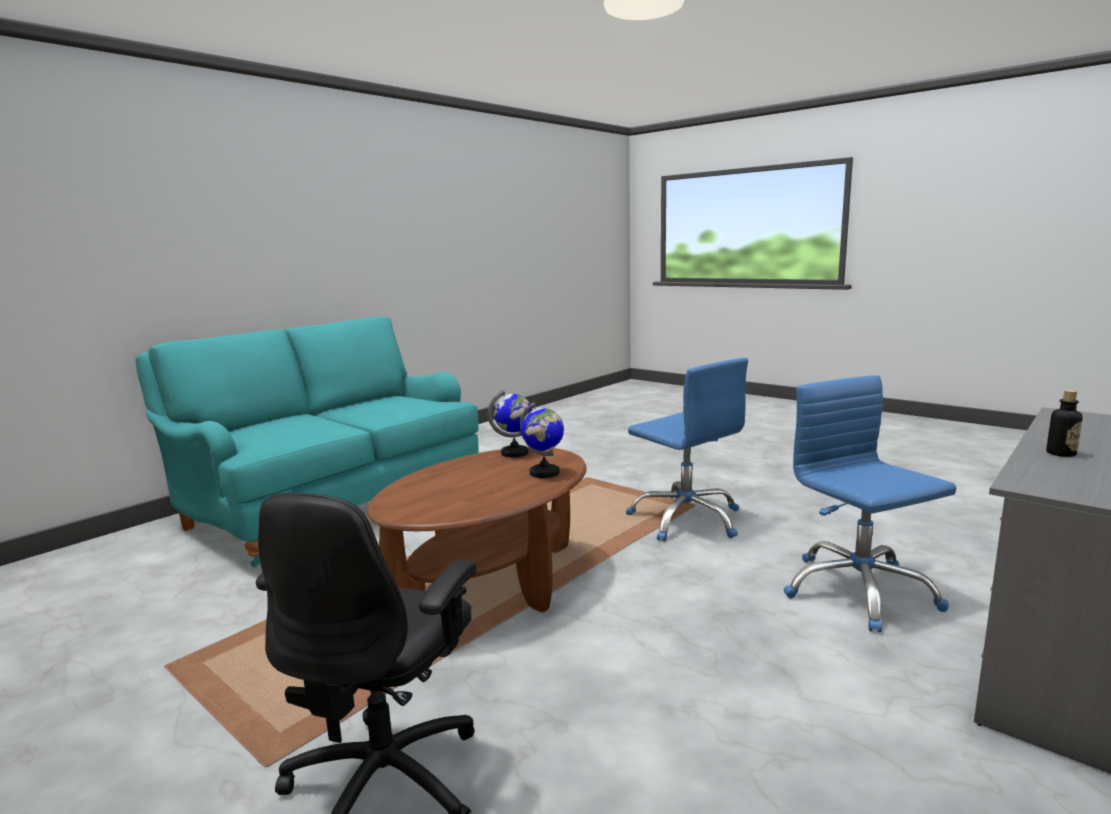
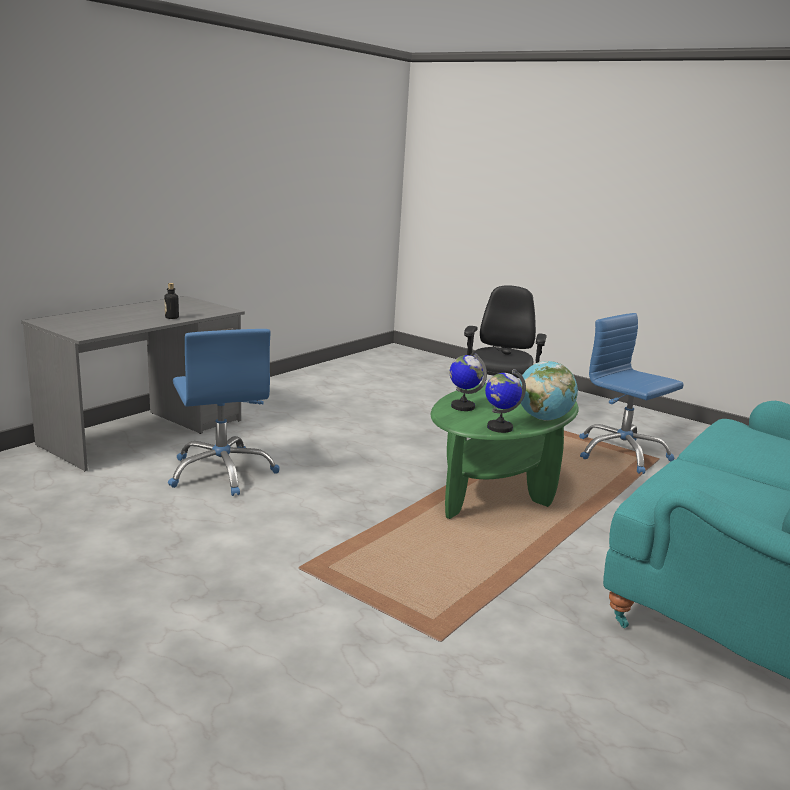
camera: 175 degrees right, 5 degrees up
(454, 465) = (543, 418): none -> globe
(491, 588) = (497, 489): brown coffee table -> green coffee table
(686, 519) = (318, 547): blue office chair -> blue office chair (621, 453)

